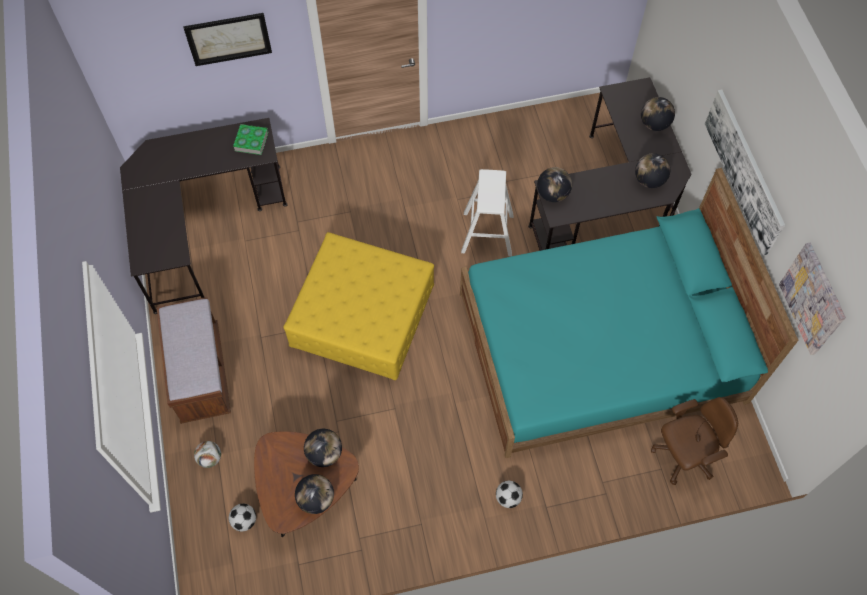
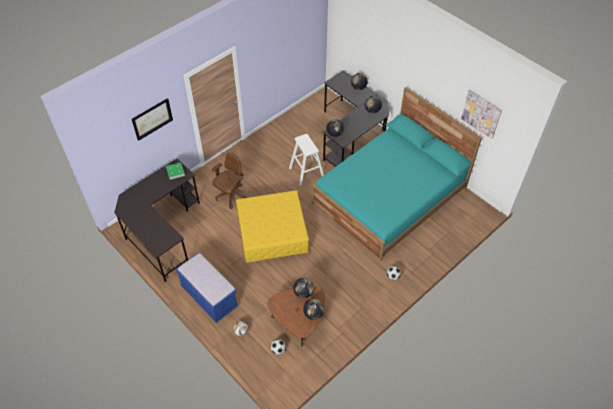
camera: 30 degrees left, 10 degrees down
(200, 373) = (209, 297): brown bench -> blue bench
(683, 455) = (454, 222): brown office chair -> brown office chair (231, 196)
(744, 170) = (419, 80): picture -> none

